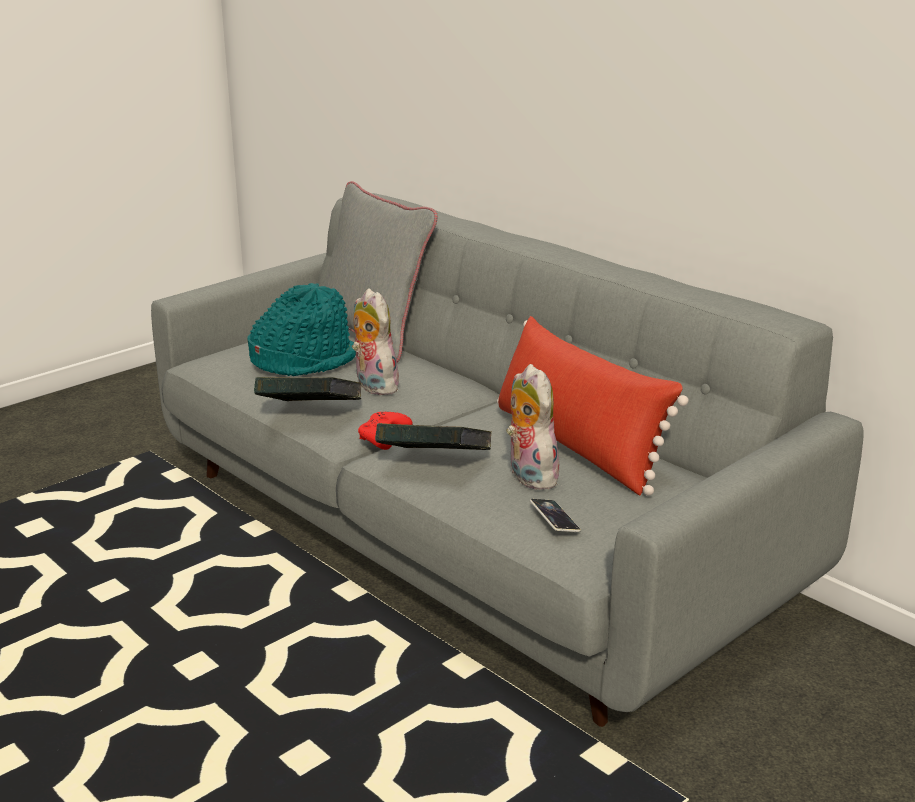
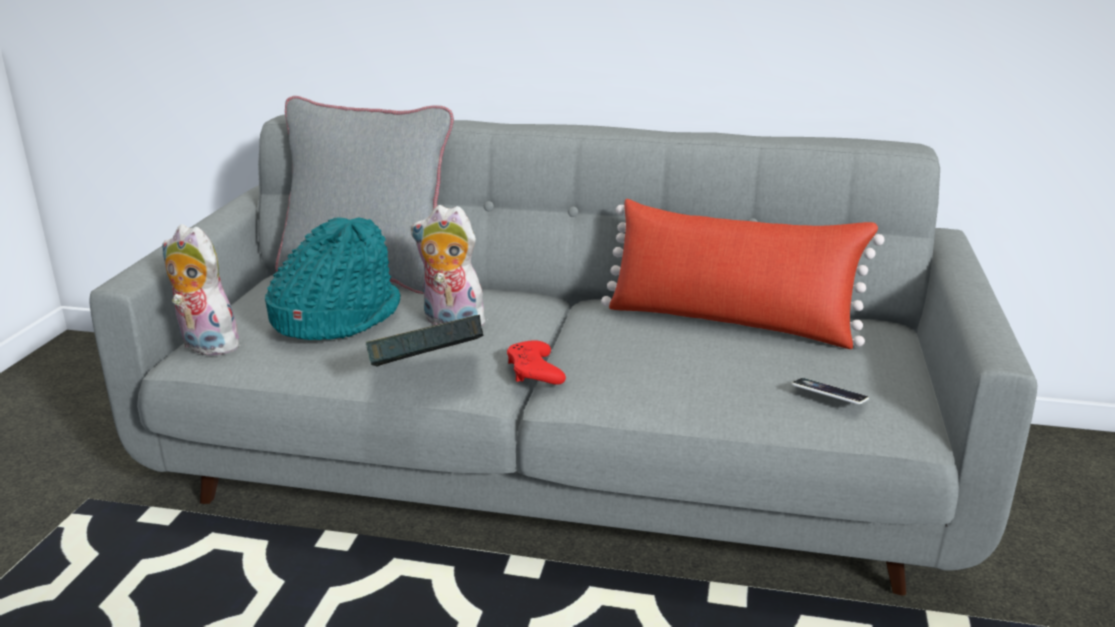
camera: 35 degrees left, 0 degrees up
(434, 465) = (640, 383): book -> none
(528, 476) = (742, 363): plush toy -> plush toy (204, 346)

